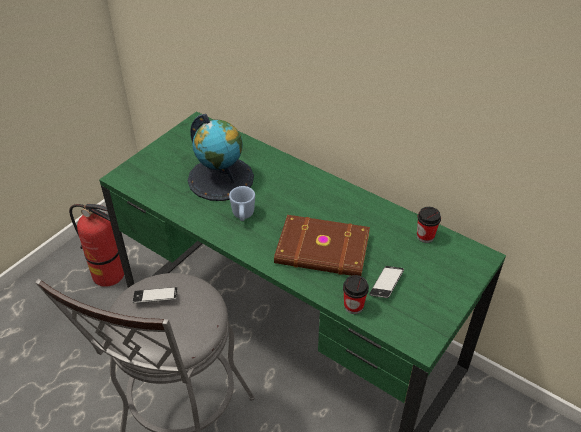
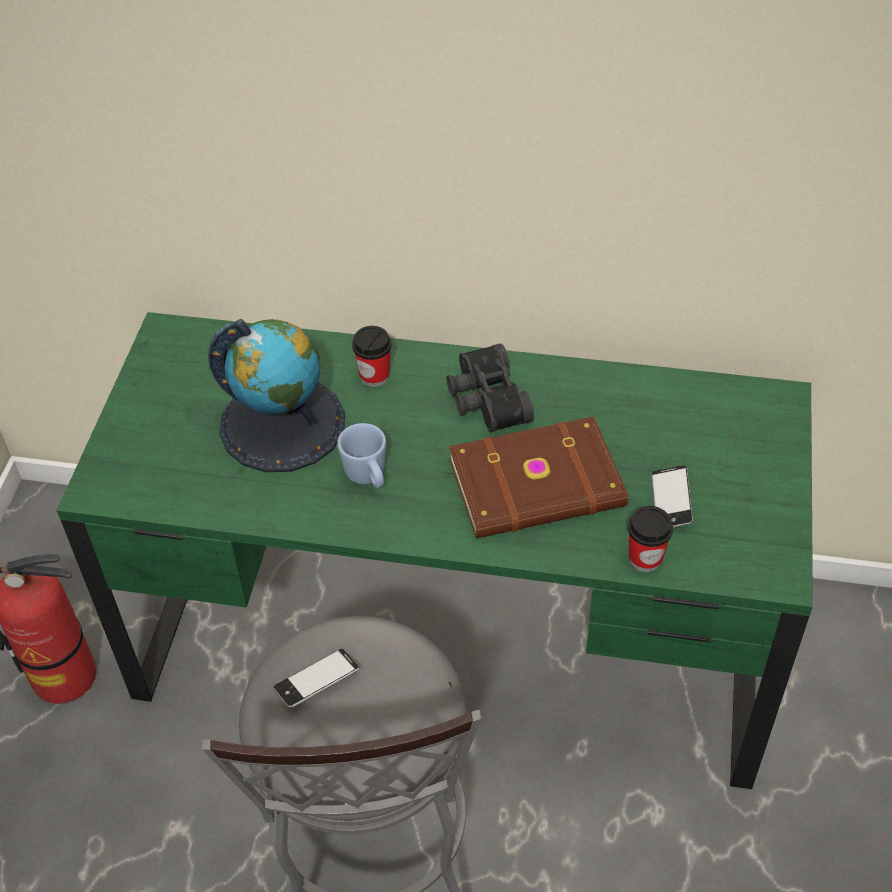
camera: 25 degrees left, 5 degrees up
(324, 202) = (485, 400): none -> black binoculars
(425, 236) = (678, 398): cup -> cup (374, 376)

